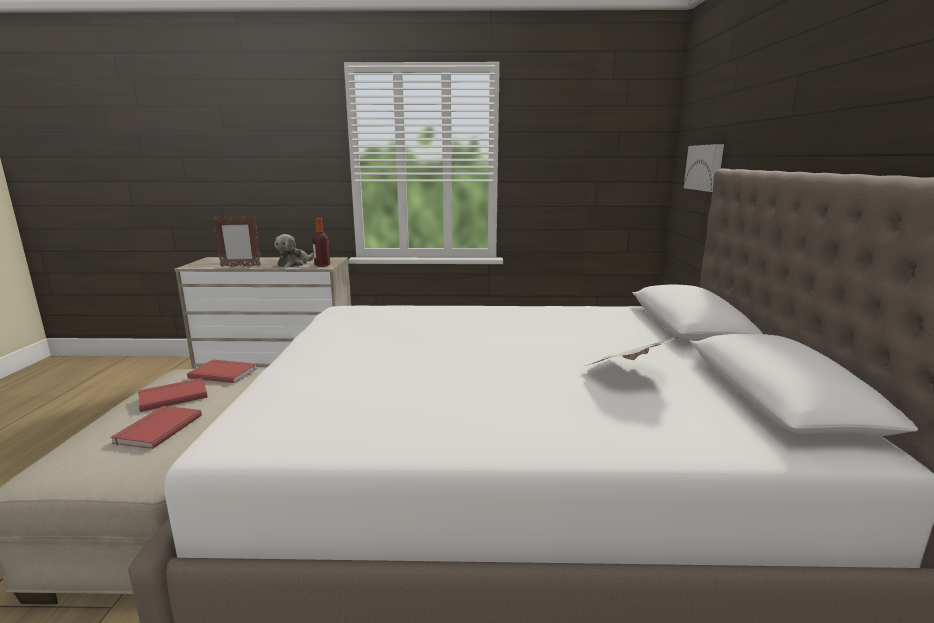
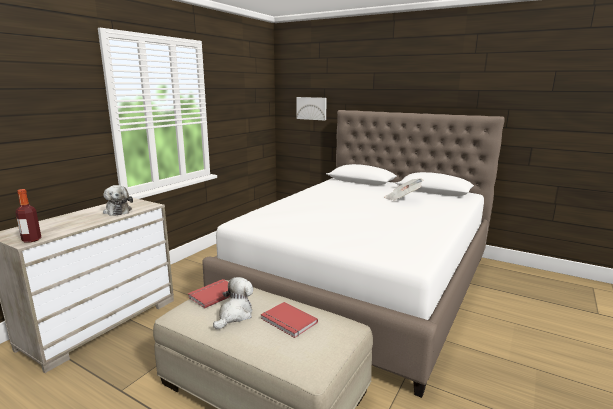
camera: 60 degrees left, 0 degrees up
(173, 396) = (234, 315): red book -> plush toy
(240, 266) = (81, 226): picture frame -> none
(322, 265) = (145, 205): bottle -> bottle (31, 240)

